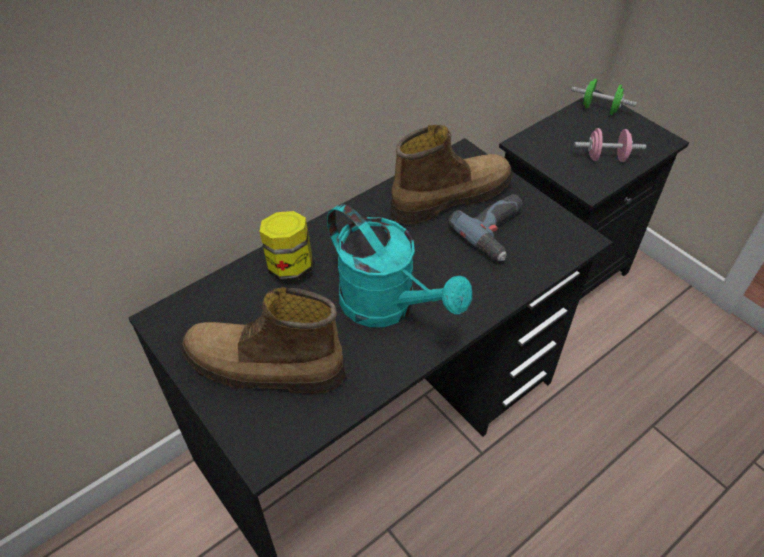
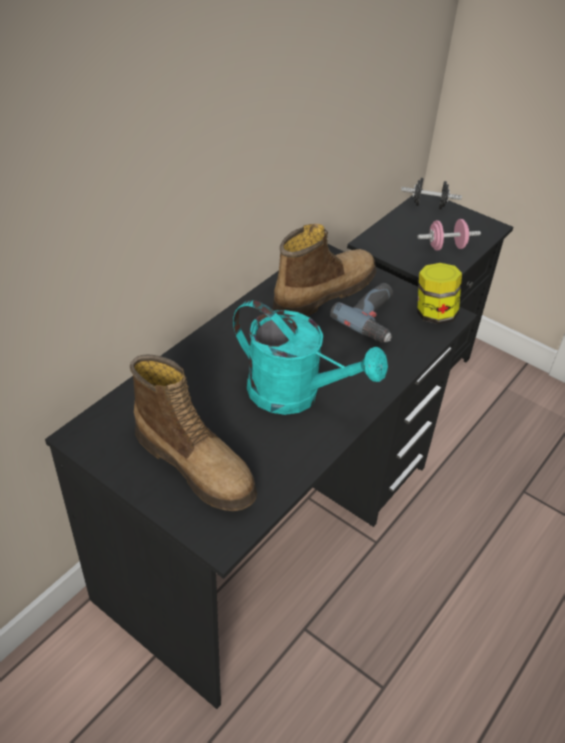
camera: 15 degrees left, 5 degrees down
(263, 368) = (196, 464): boot -> boot turned 135 degrees counterclockwise
(290, 267) = (192, 372): jar -> jar (434, 314)
(599, 109) = (428, 205): green dumbbell -> black dumbbell

